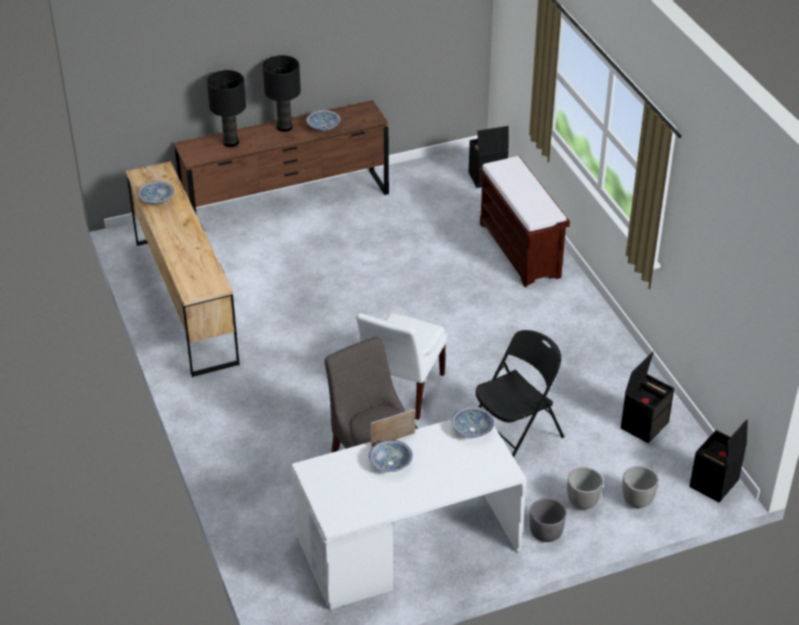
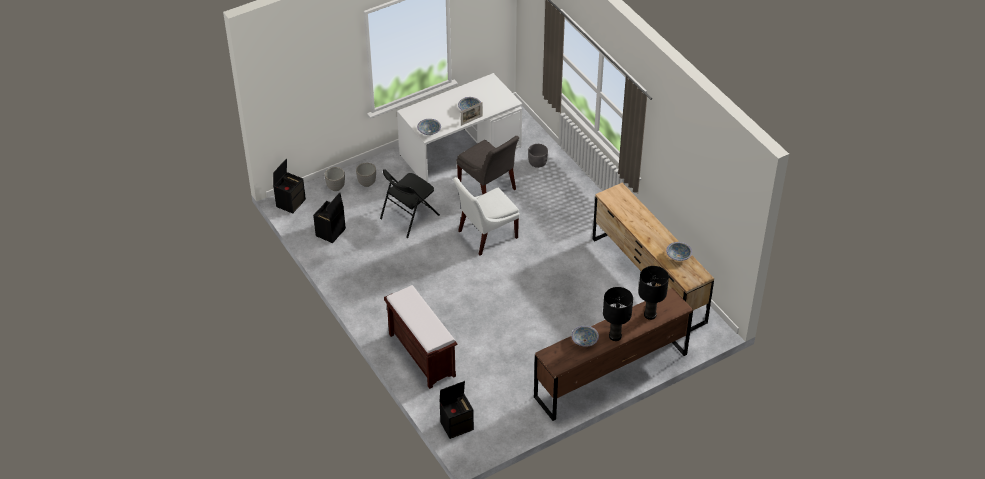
camera: 170 degrees right, 5 degrees up
(400, 390) = (485, 235): white chair -> white chair turned 135 degrees counterclockwise
(545, 532) = (386, 165): grey planter -> grey planter (537, 163)

